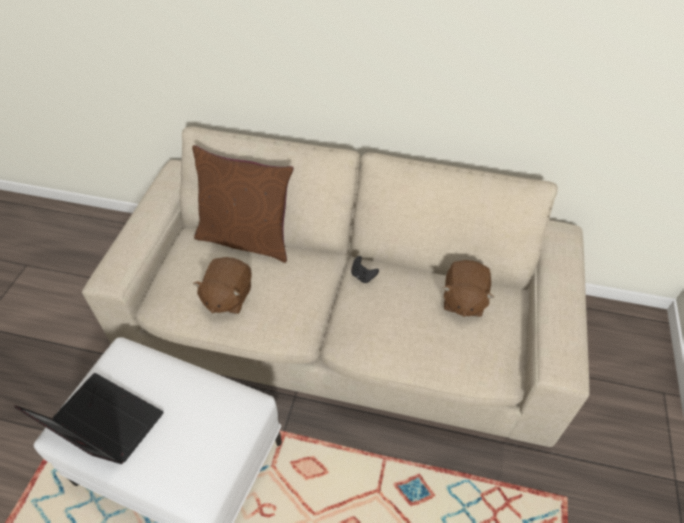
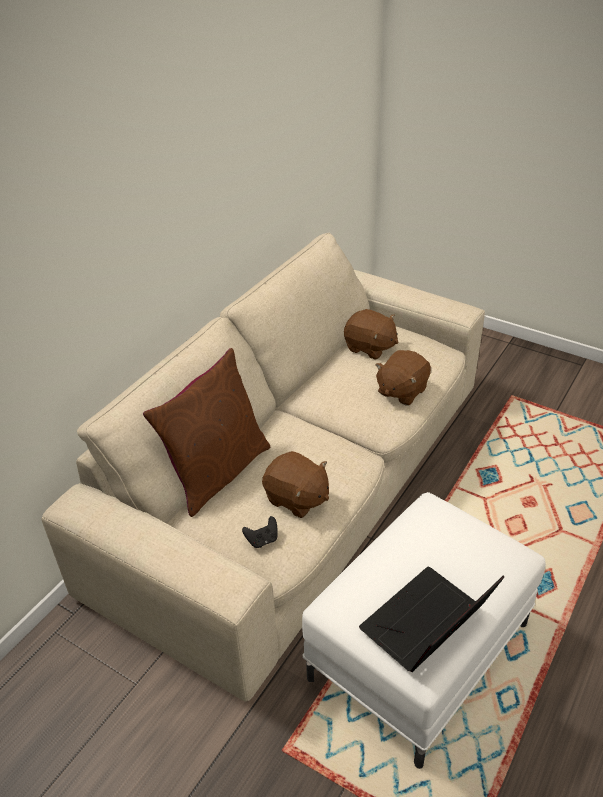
camera: 70 degrees left, 10 degrees down
(363, 276) = (316, 397): black game controller -> black game controller (262, 540)
(403, 343) = (401, 391): none -> brown plush toy

